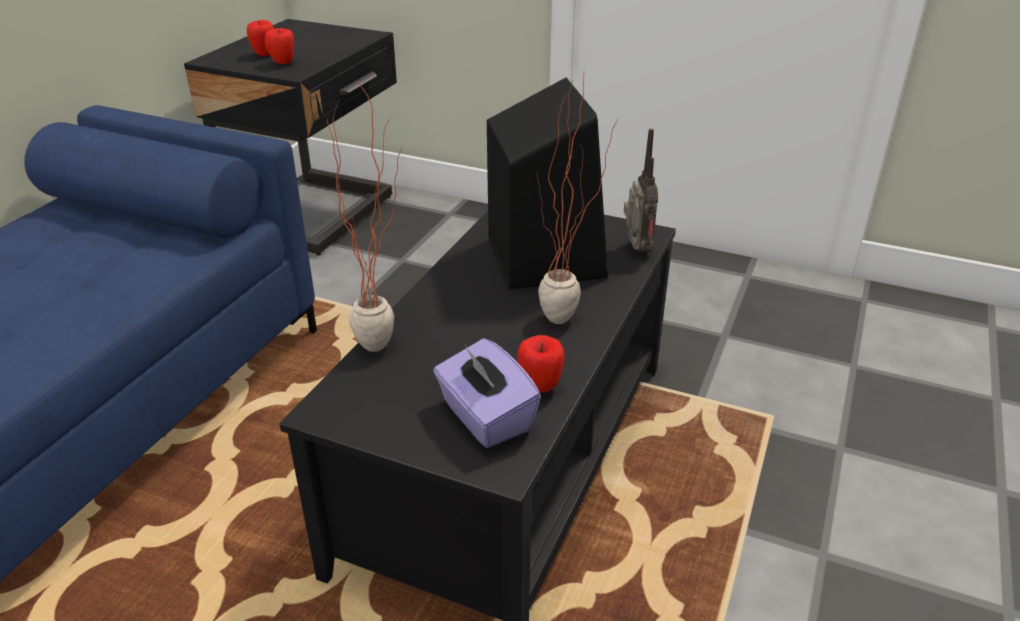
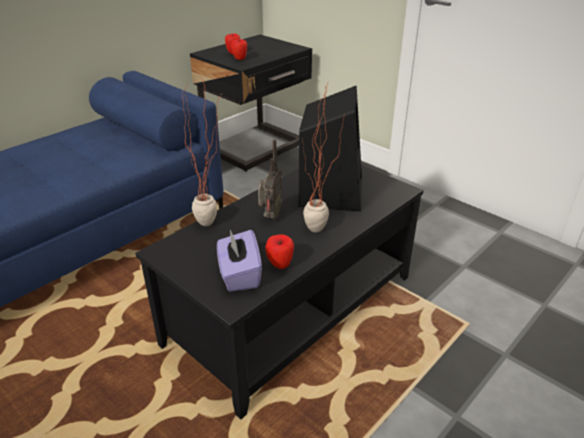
camera: 20 degrees right, 0 degrees up
(636, 250) = (389, 198): radio -> radio (270, 217)

